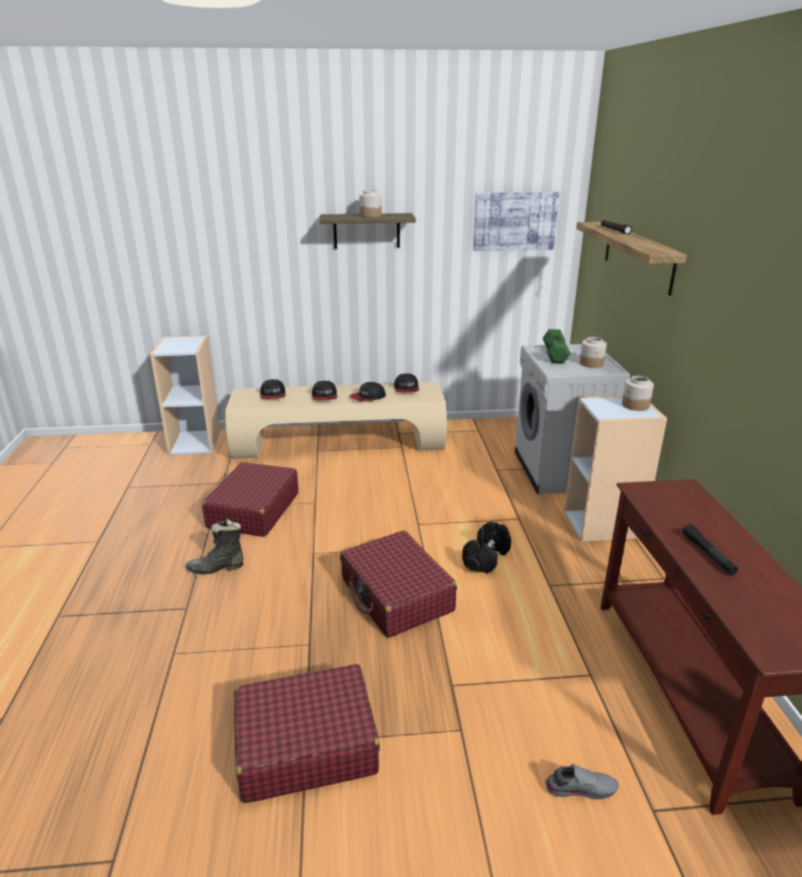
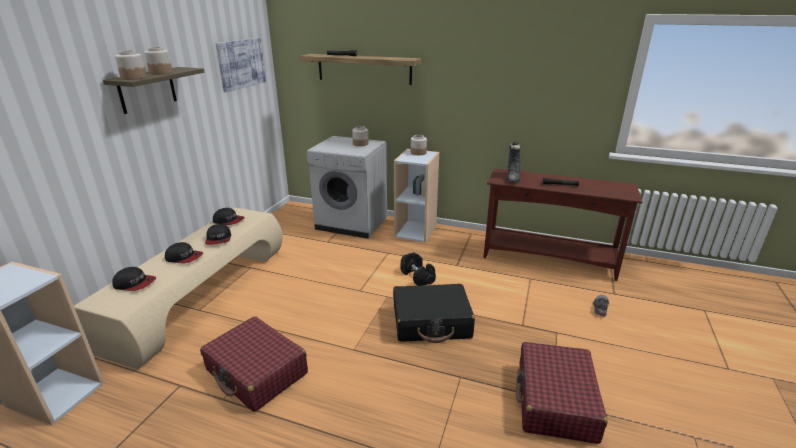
camera: 65 degrees left, 0 degrees up
(217, 568) = (328, 415): black boot -> black boot (513, 178)
(336, 216) = (133, 78): none -> jar
(396, 595) = (431, 322): red suitcase -> black suitcase
(555, 355) = (335, 147): green dumbbell -> none

